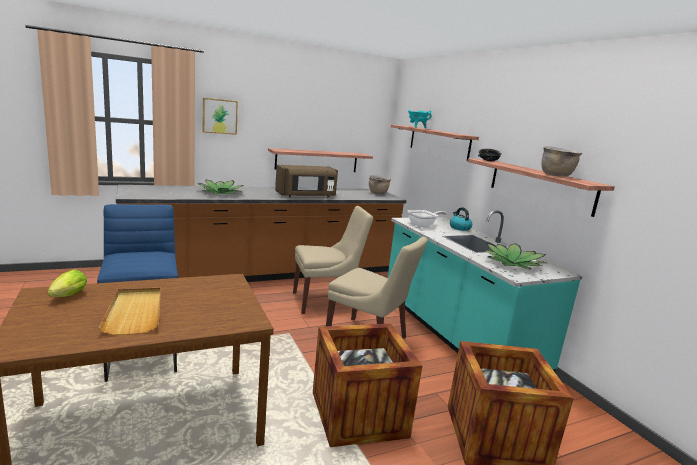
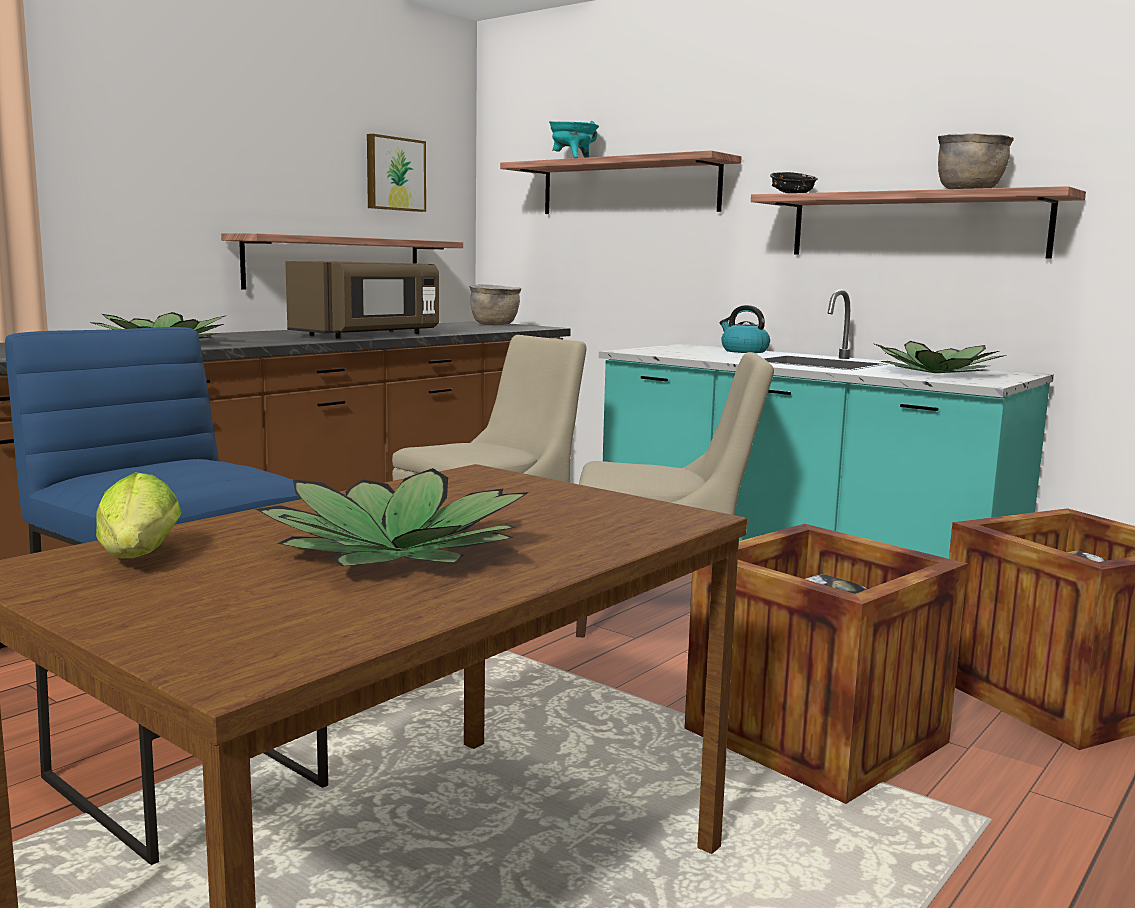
camera: 25 degrees left, 5 degrees down
(135, 312) = (398, 550): beige tray -> potted plant
(219, 116) = (92, 146): picture -> picture (394, 174)
(423, 225) = (679, 353): frying pan -> none

